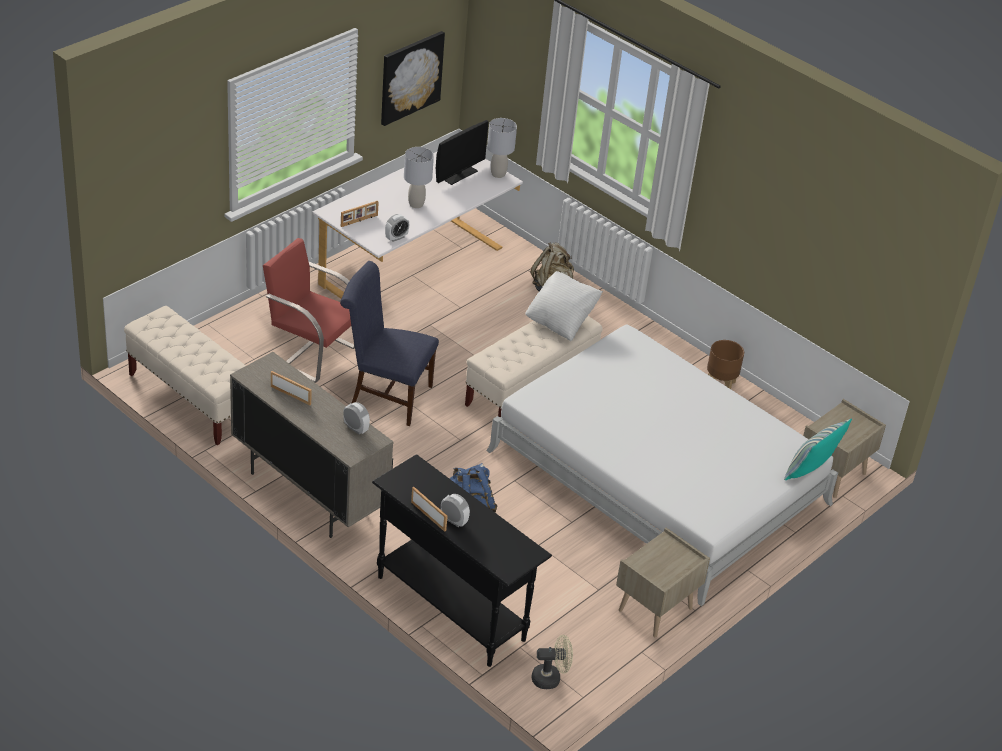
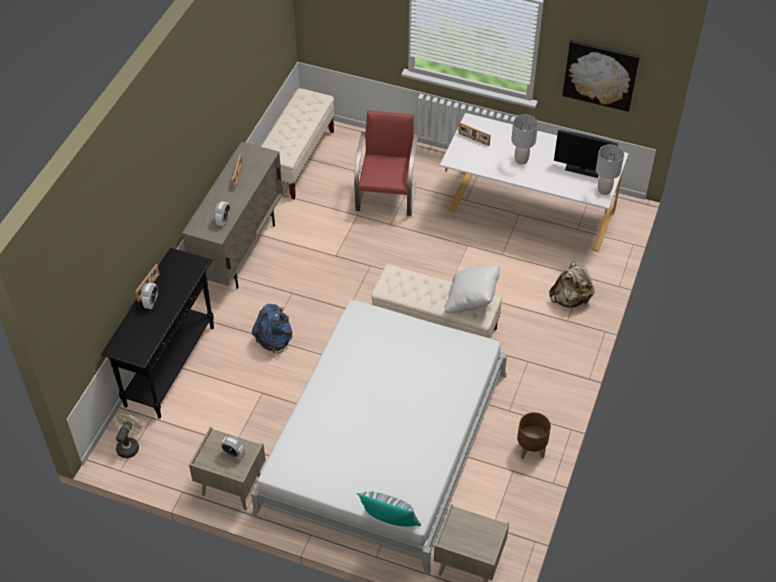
camera: 70 degrees right, 10 degrees up
(385, 396) = (368, 251): blue chair -> none
(396, 238) = (469, 165): alarm clock -> alarm clock (234, 454)
(551, 678) = (129, 445): beige fan -> beige fan turned 135 degrees counterclockwise

